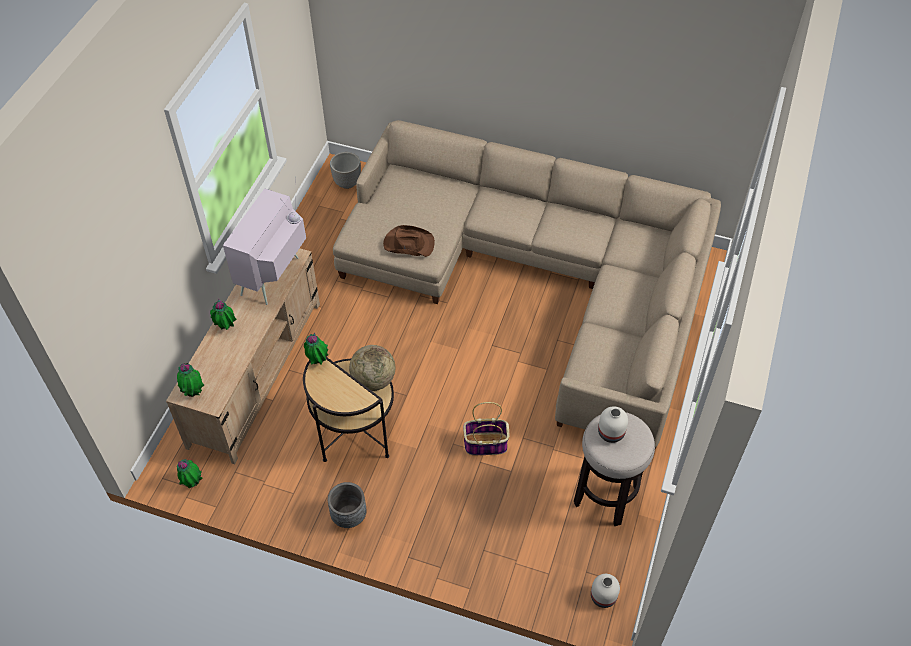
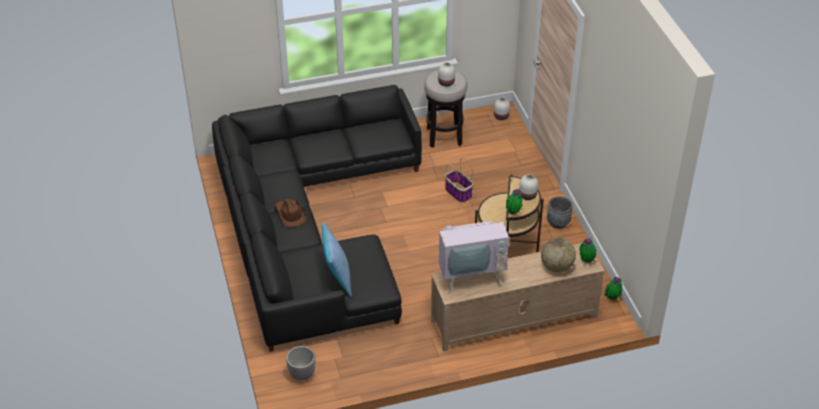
camera: 125 degrees left, 10 degrees down
(226, 327) = (530, 277): potted plant -> none
(332, 395) = (528, 195): none -> white vase
(373, 380) = (490, 208): globe -> globe (557, 267)
(398, 208) = (337, 278): none -> pillow
(408, 244) = (365, 256): brown hat -> brown hat (290, 214)
(538, 278) = (310, 226): beige sofa -> black sofa

